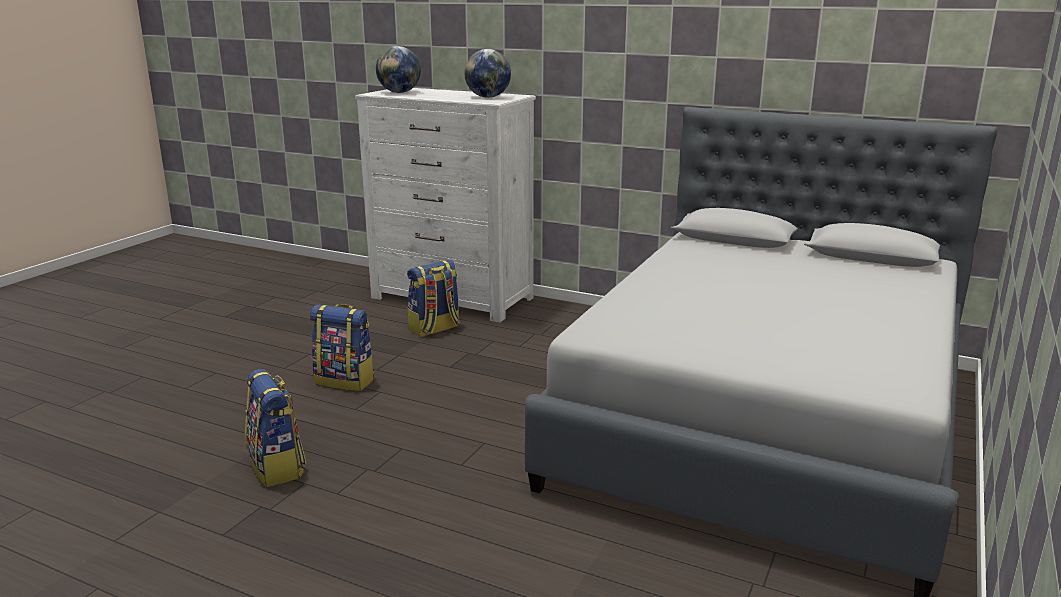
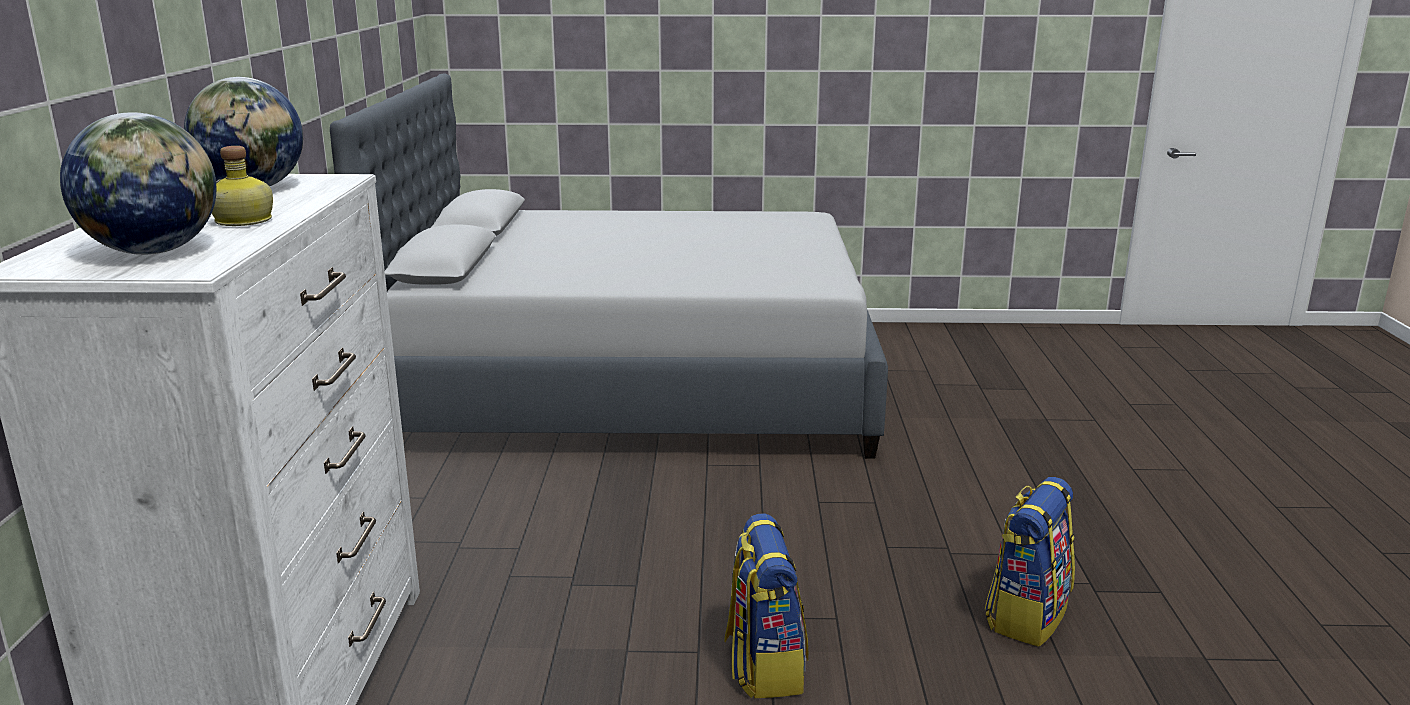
camera: 115 degrees left, 0 degrees up
(428, 96) = (244, 221): none -> bottle
(434, 329) = (485, 652): backpack -> none

